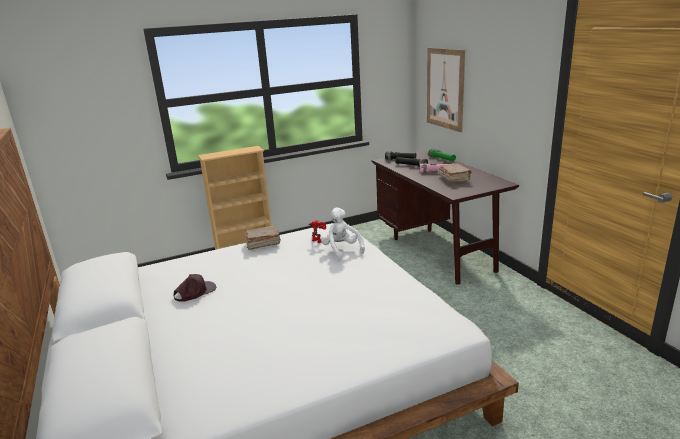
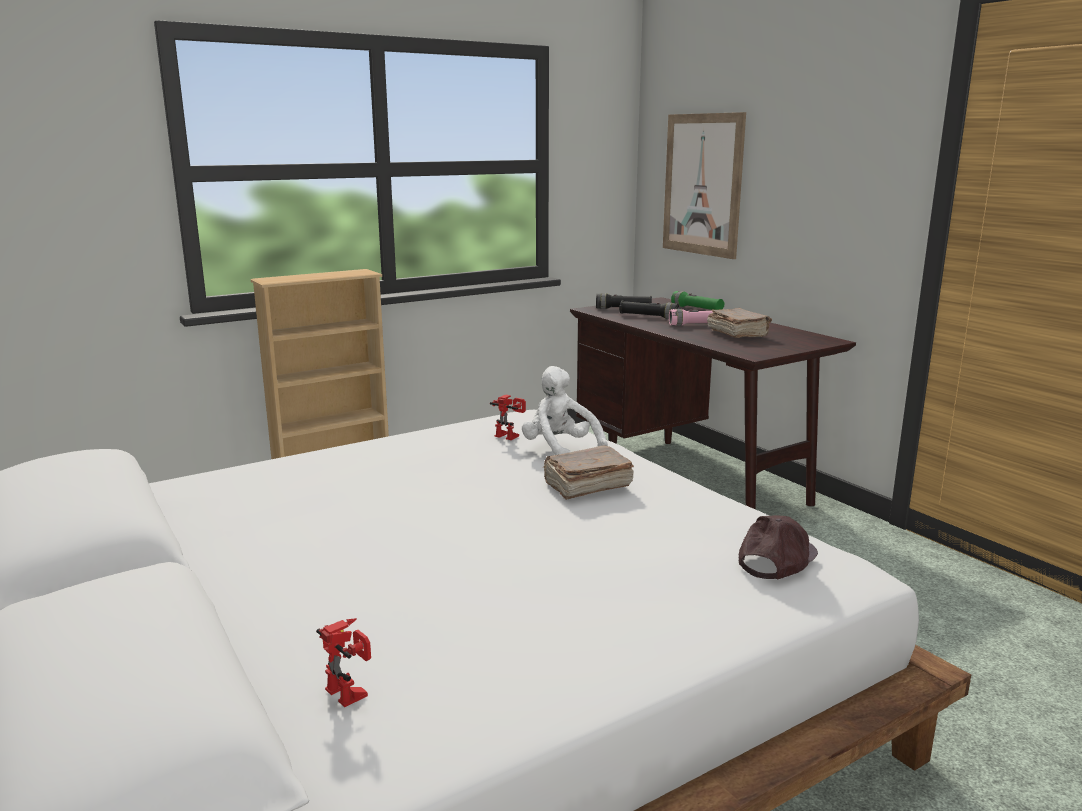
camera: 10 degrees left, 5 degrees down
(195, 292) = (280, 524): brown cap -> brown cap (775, 558)
(202, 381) = (353, 692): none -> toy robot
(262, 243) = (397, 442): brown book -> brown book (586, 486)

